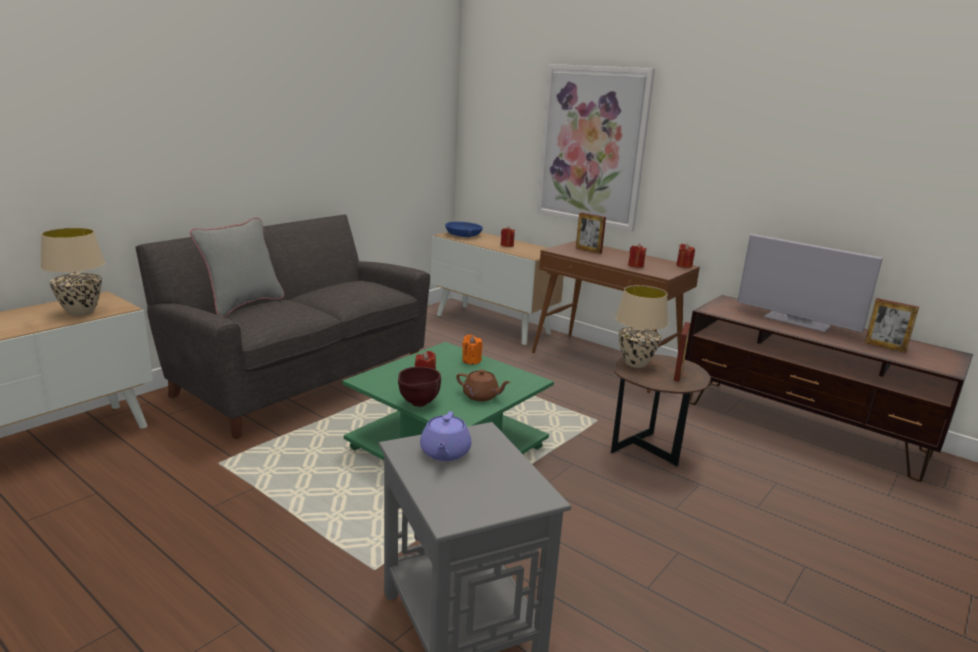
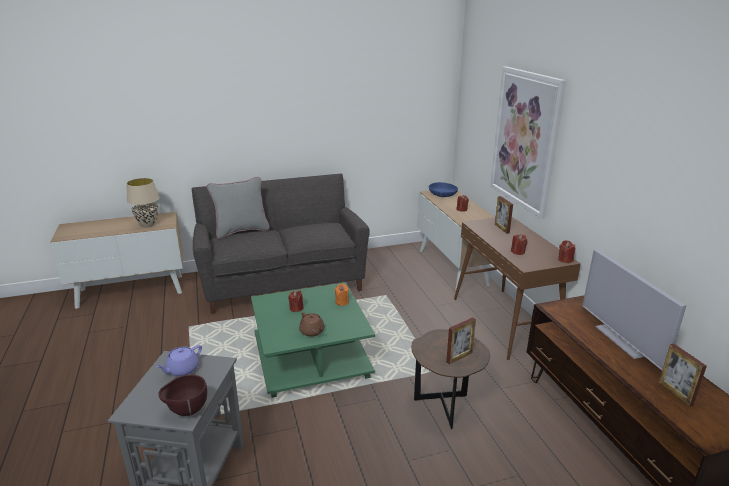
camera: 35 degrees right, 5 degrees up
(417, 404) = (268, 326): brown bowl -> brown bowl (186, 411)
(636, 363) = (438, 338): beige table lamp -> none

